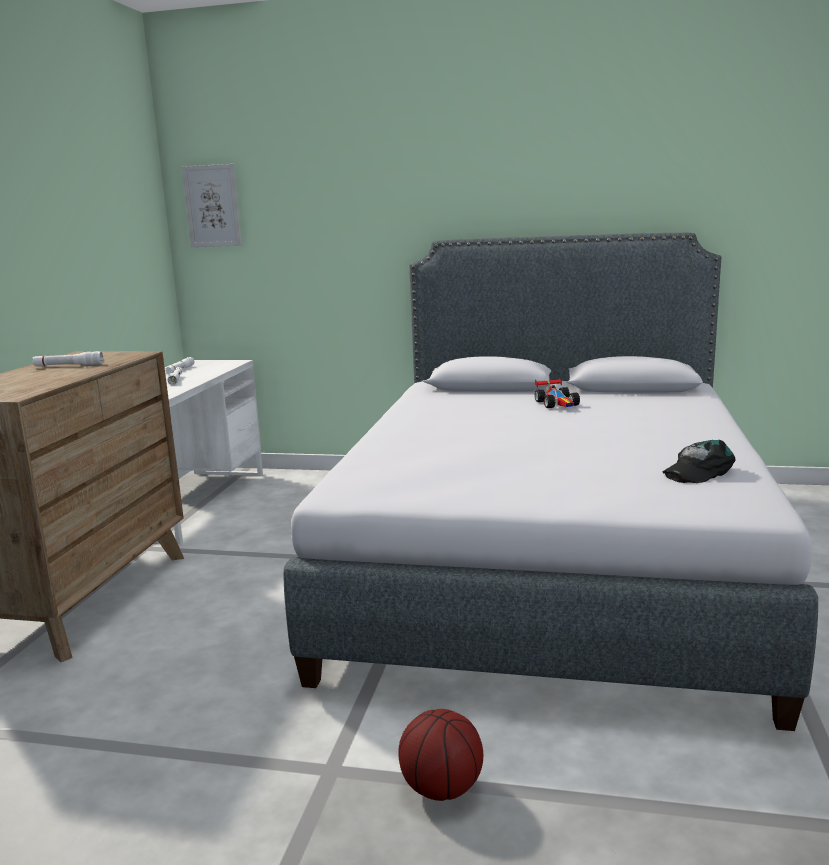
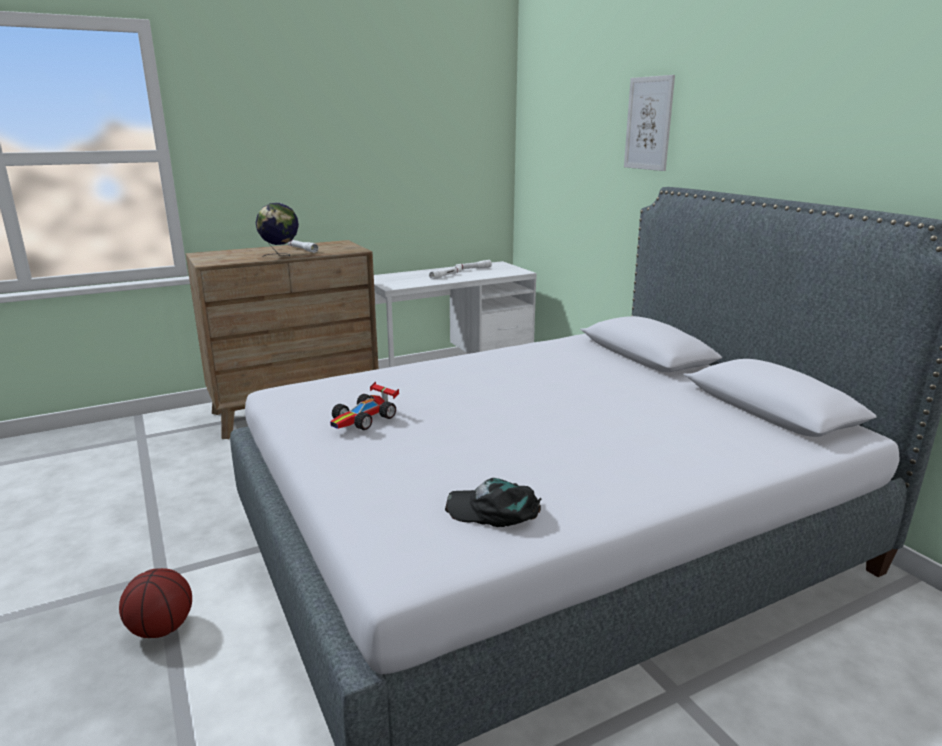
camera: 50 degrees right, 5 degrees up
(74, 373) = (280, 256): none -> globe
(212, 206) = (537, 132): picture -> picture (649, 123)
(558, 403) = (634, 393): toy car -> toy car (365, 419)

